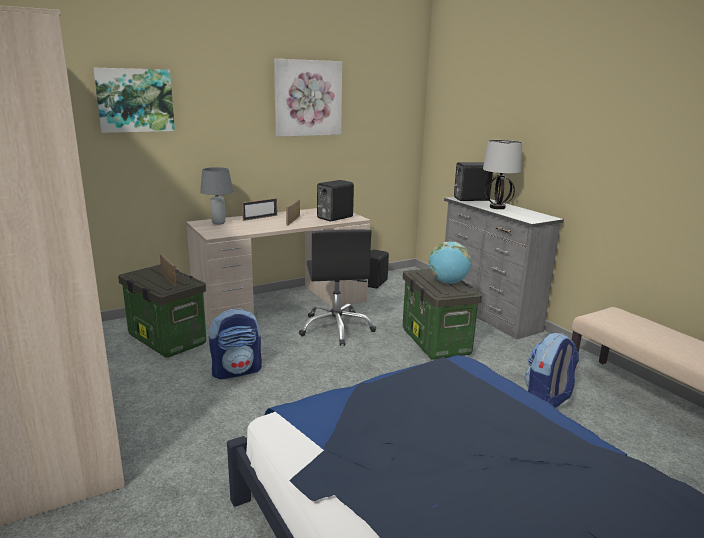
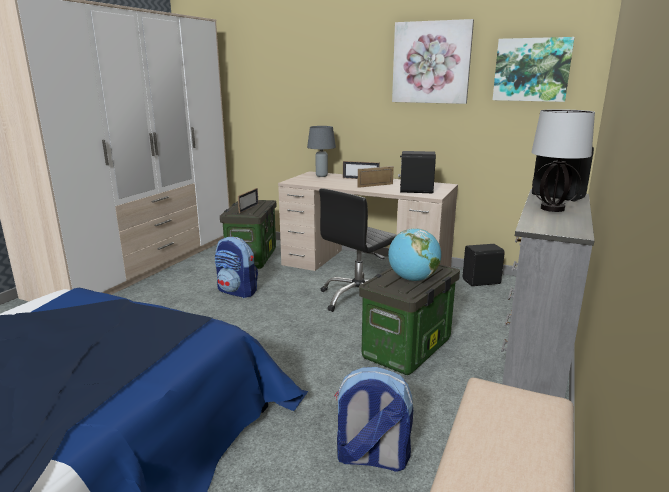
camera: 55 degrees right, 0 degrees up
(135, 100) = (280, 66): picture -> picture (531, 70)

